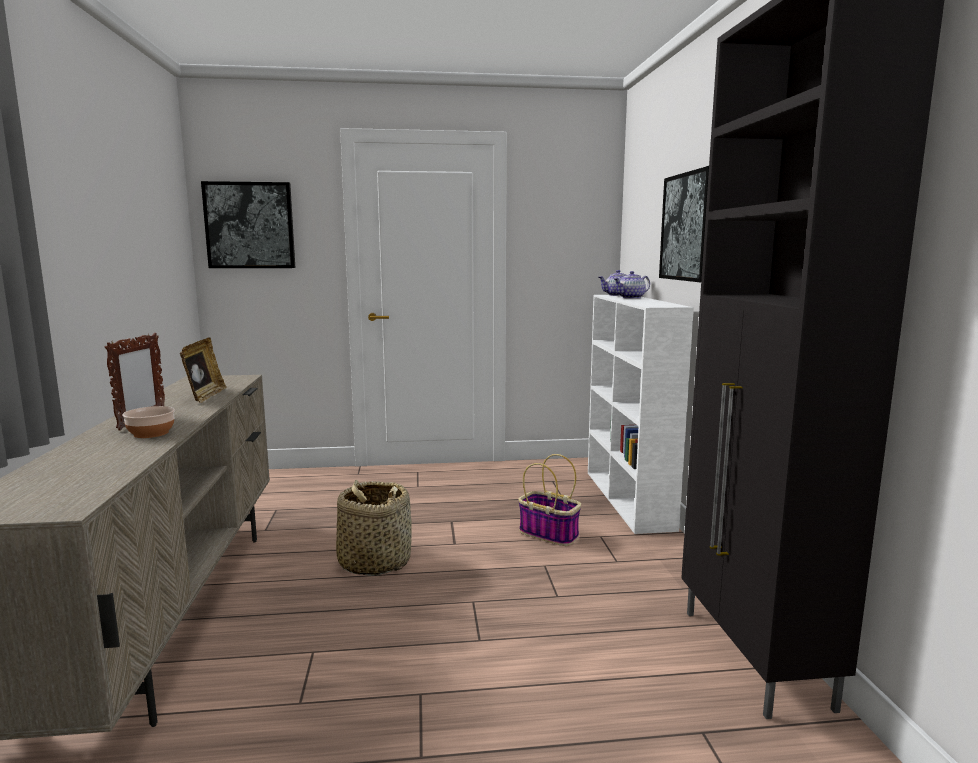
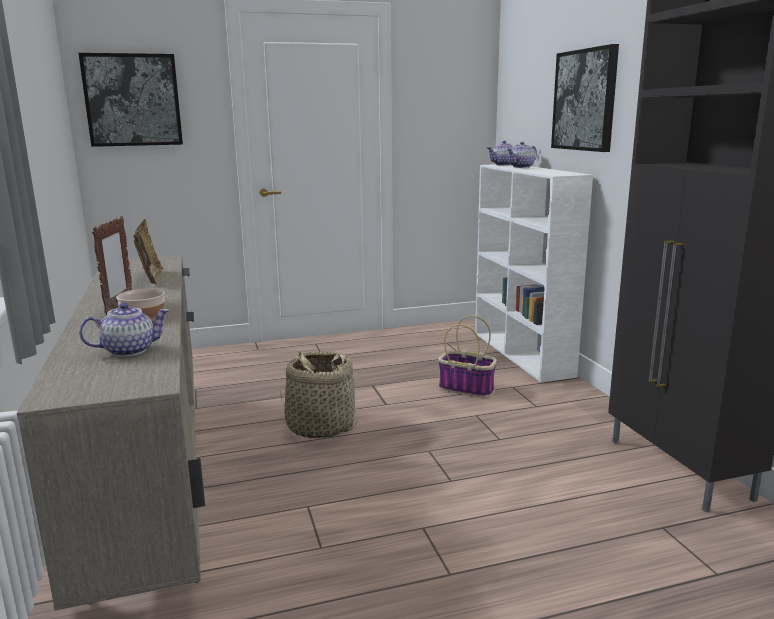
camera: 10 degrees left, 5 degrees up
(93, 469) = (129, 350): none -> teapot

